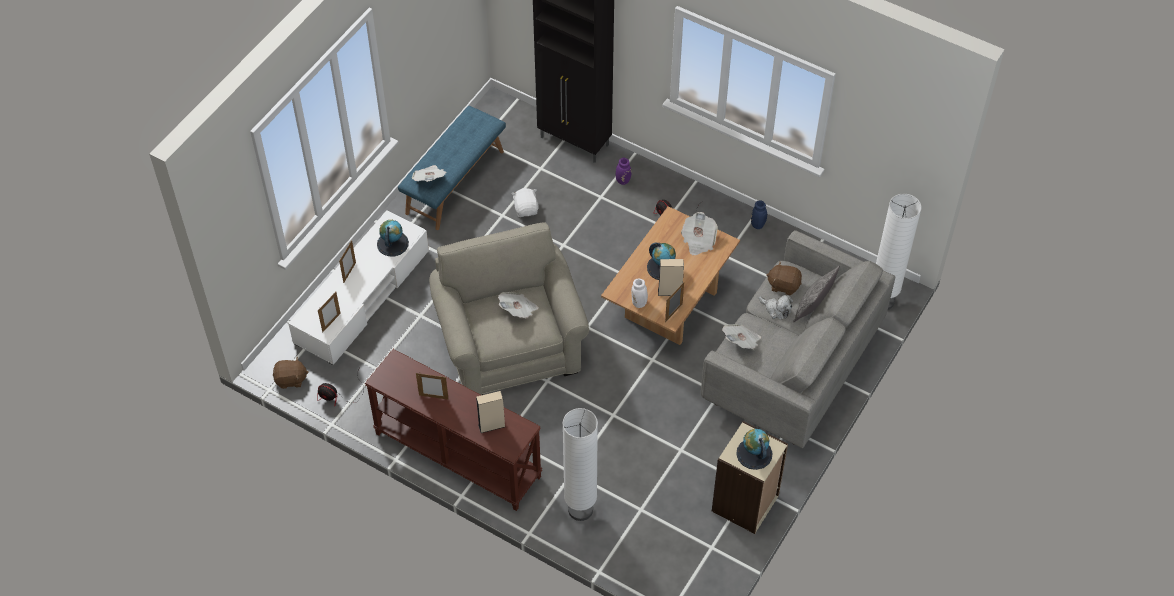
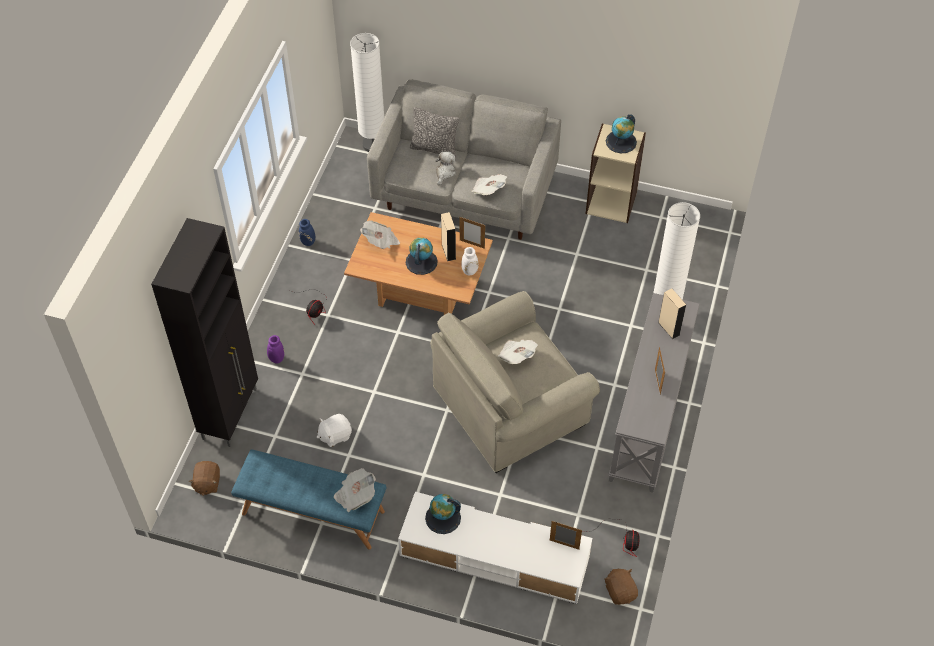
camera: 105 degrees left, 0 degrees up
(349, 272) = (494, 548): picture frame -> none
(456, 455) = (649, 418): brown console table -> grey console table
(783, 285) = (416, 172): brown plush toy -> brown plush toy (207, 483)

